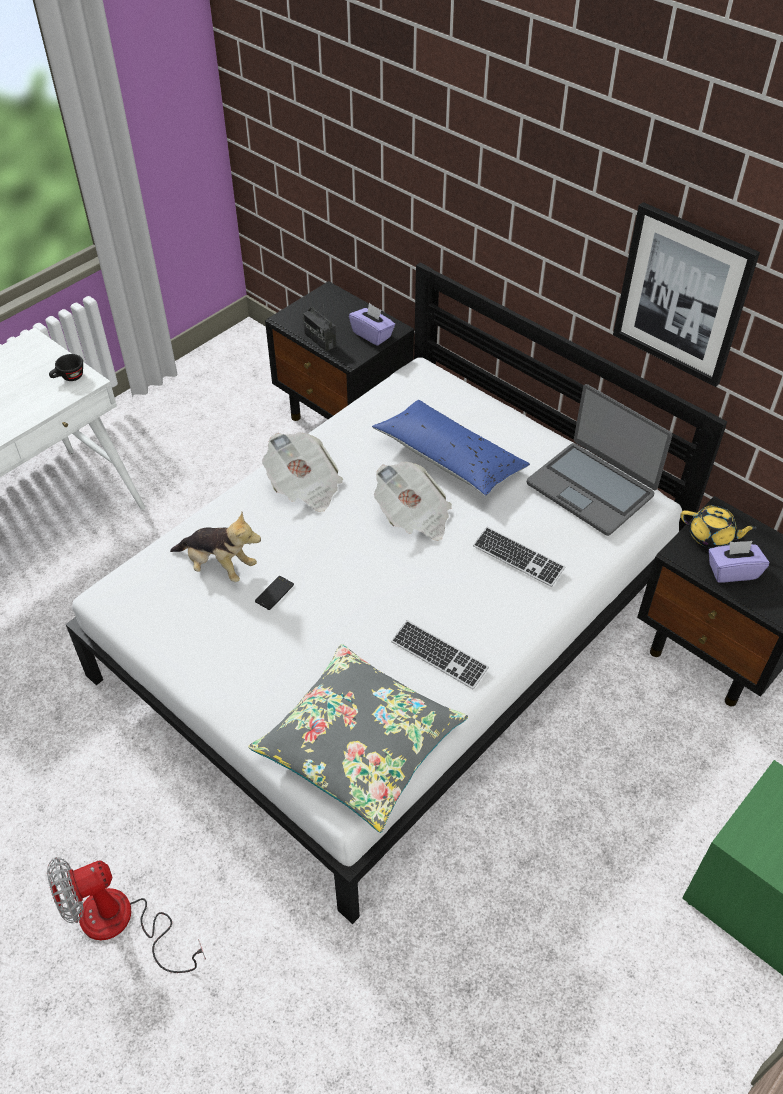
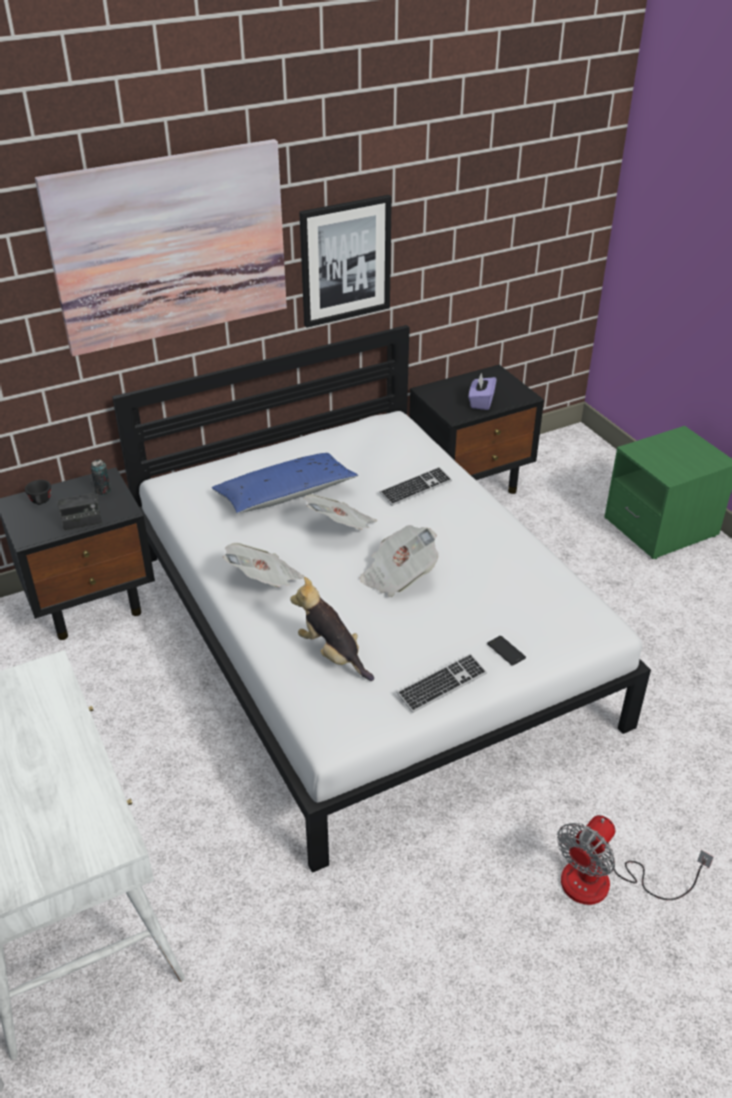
camera: 70 degrees left, 10 degrees down
(69, 378) = (31, 681): black cup -> black cup (41, 502)
(122, 924) = (604, 883): fan -> fan turned 45 degrees clockwise
(218, 566) = (332, 654): plush toy -> plush toy turned 90 degrees counterclockwise
(274, 593) = (383, 625): phone -> phone (506, 651)
(356, 585) = (398, 576): none -> newspaper
(360, 744) = (560, 610): grey pillow -> none
(372, 334) = (103, 491): purple tissue box -> can
(439, 656) = (491, 550): keyboard -> keyboard (442, 684)
(505, 156) = (171, 247): none -> picture
(591, 488) = (365, 437): laptop -> none
(711, 537) = (447, 400): yellow teapot -> none

